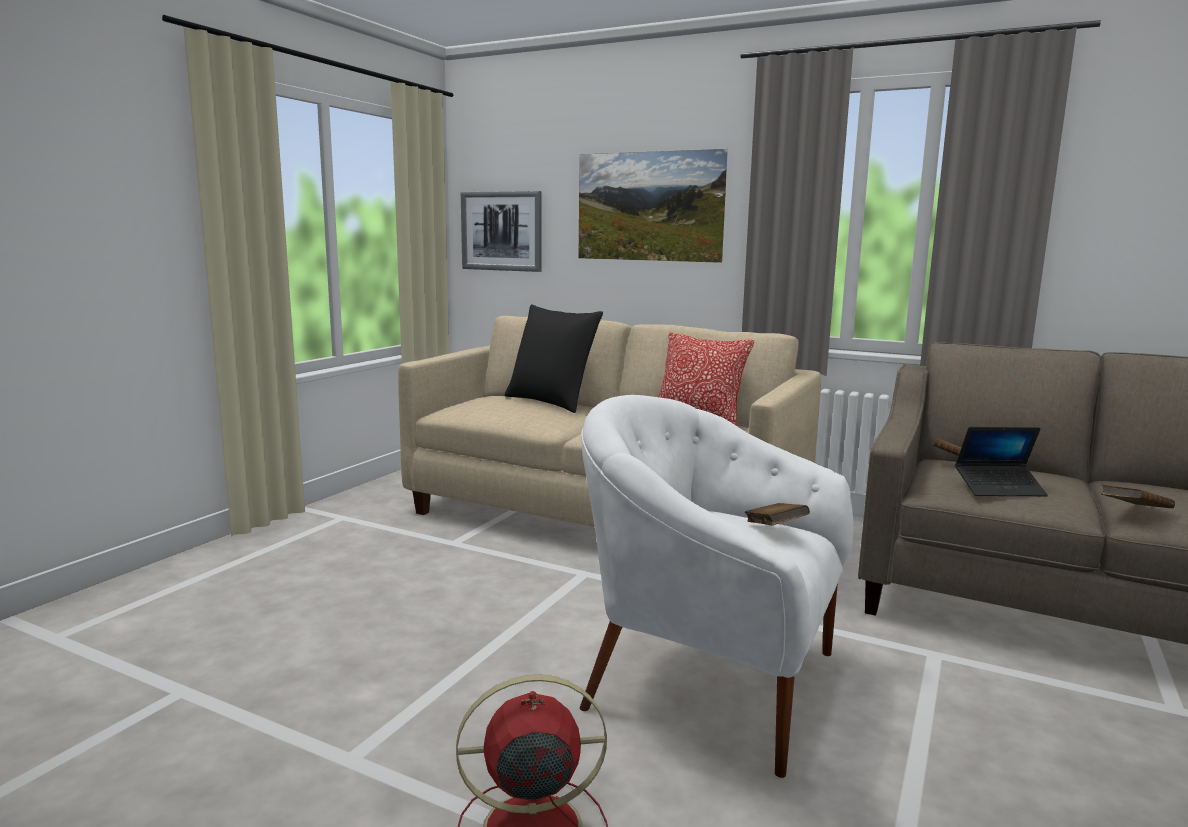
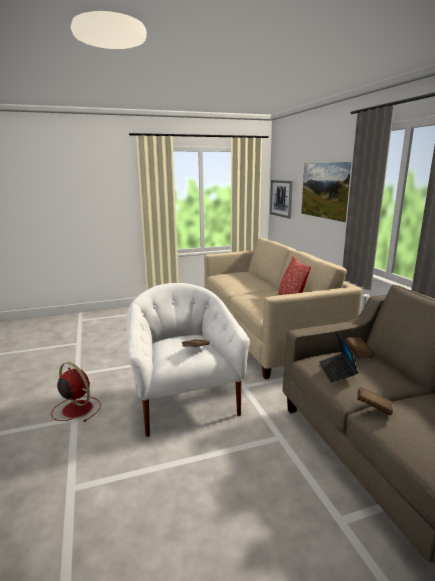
camera: 45 degrees right, 5 degrees up
(551, 402) = (258, 279): black pillow -> none
(999, 488) = (337, 371): laptop -> laptop turned 45 degrees clockwise

